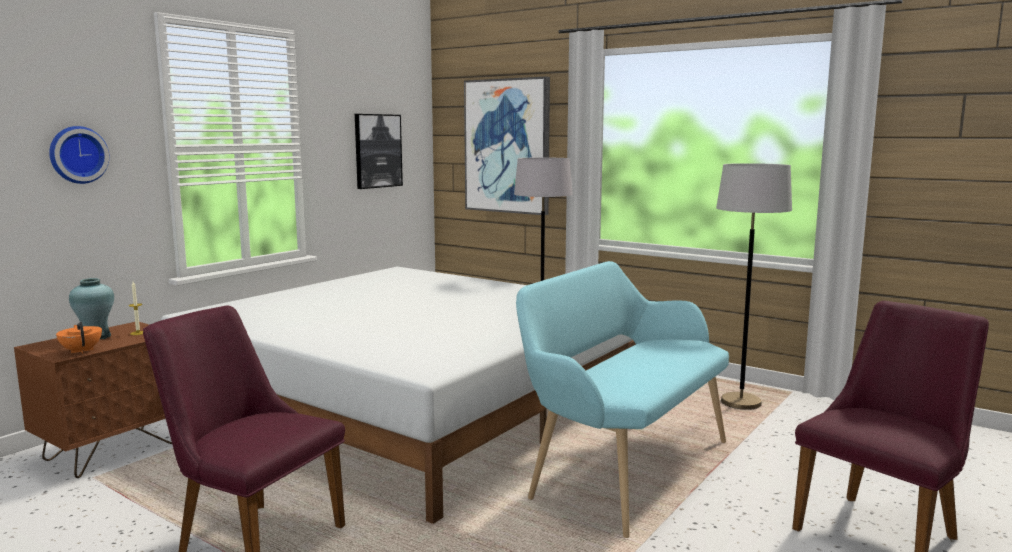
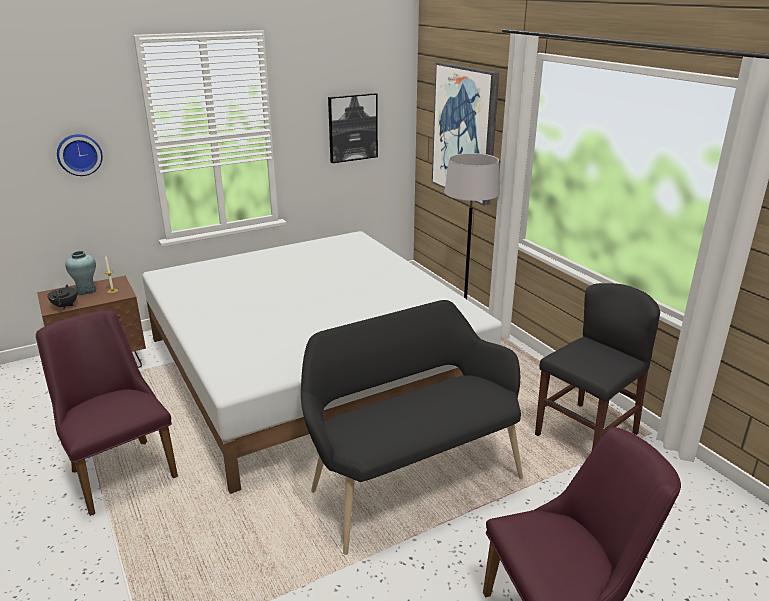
camera: 25 degrees right, 15 degrees up
(82, 351) = (65, 306): orange teapot -> black teapot
(623, 467) = (410, 480): turquoise bench -> black bench
(741, 403) = (586, 434): grey floor lamp -> black chair

